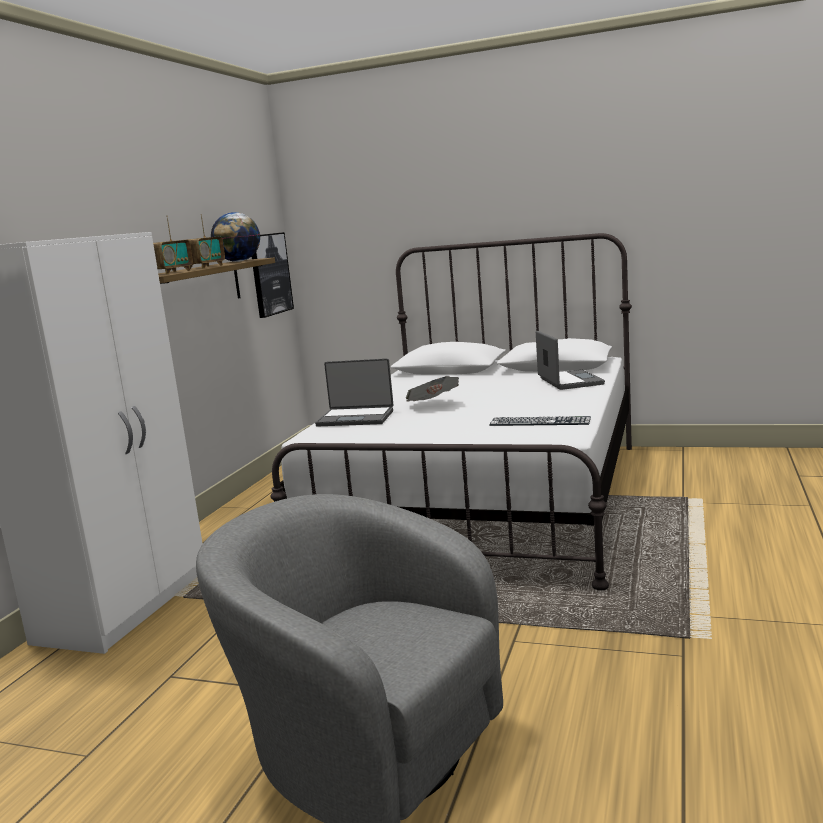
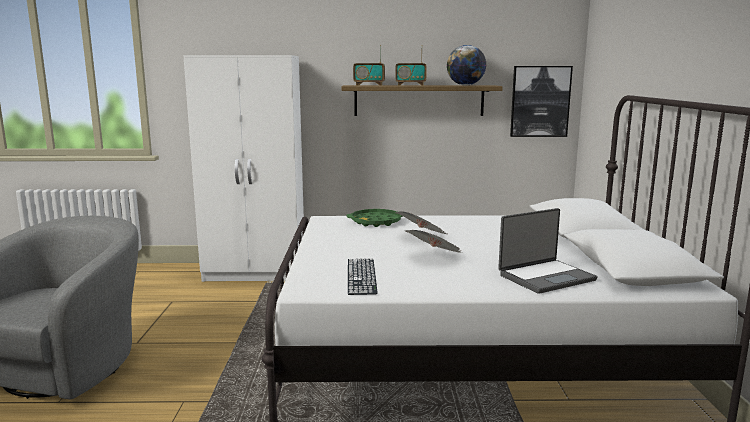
camera: 70 degrees right, 0 degrees up
(356, 418) = (376, 222): laptop -> green tray
(500, 402) = (435, 257): none -> newspaper

